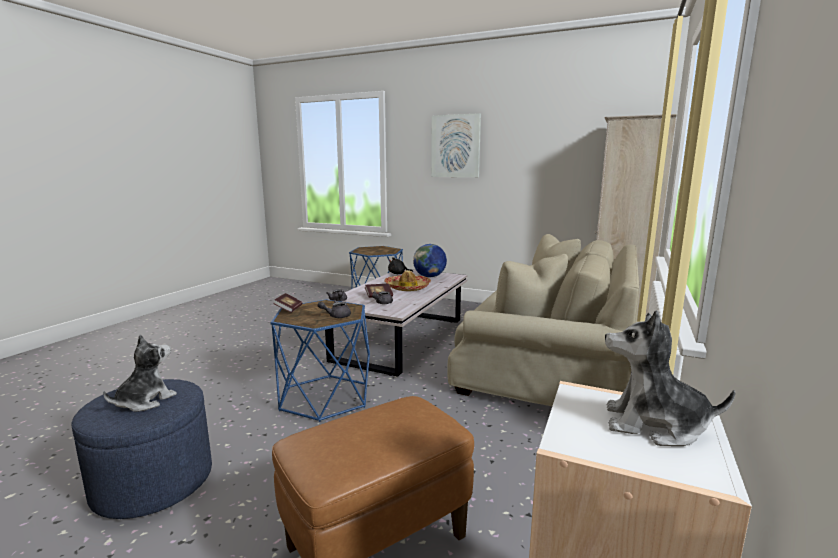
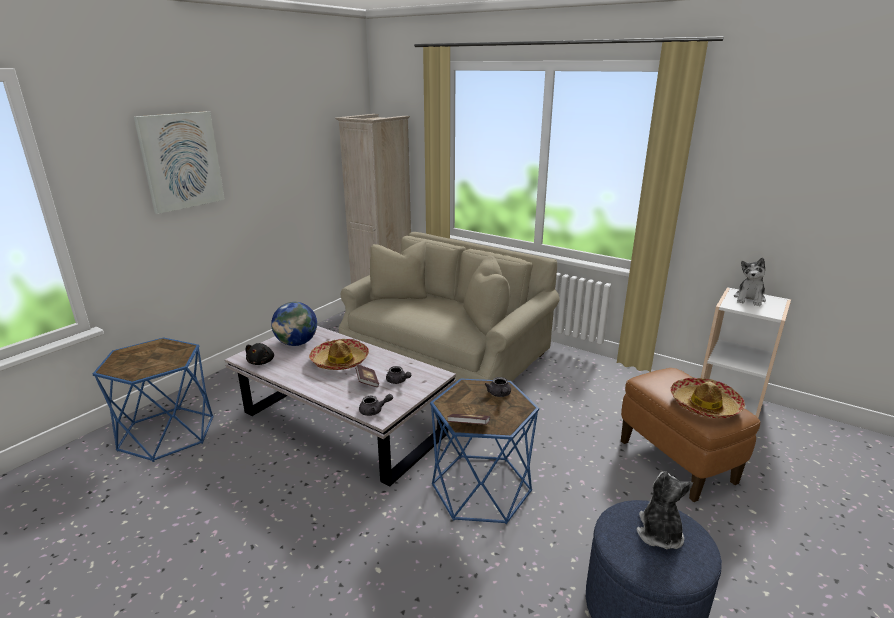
camera: 80 degrees left, 10 degrees up
(145, 401) = (659, 533): plush toy -> plush toy turned 60 degrees clockwise
(343, 441) = (705, 405): none -> hat

